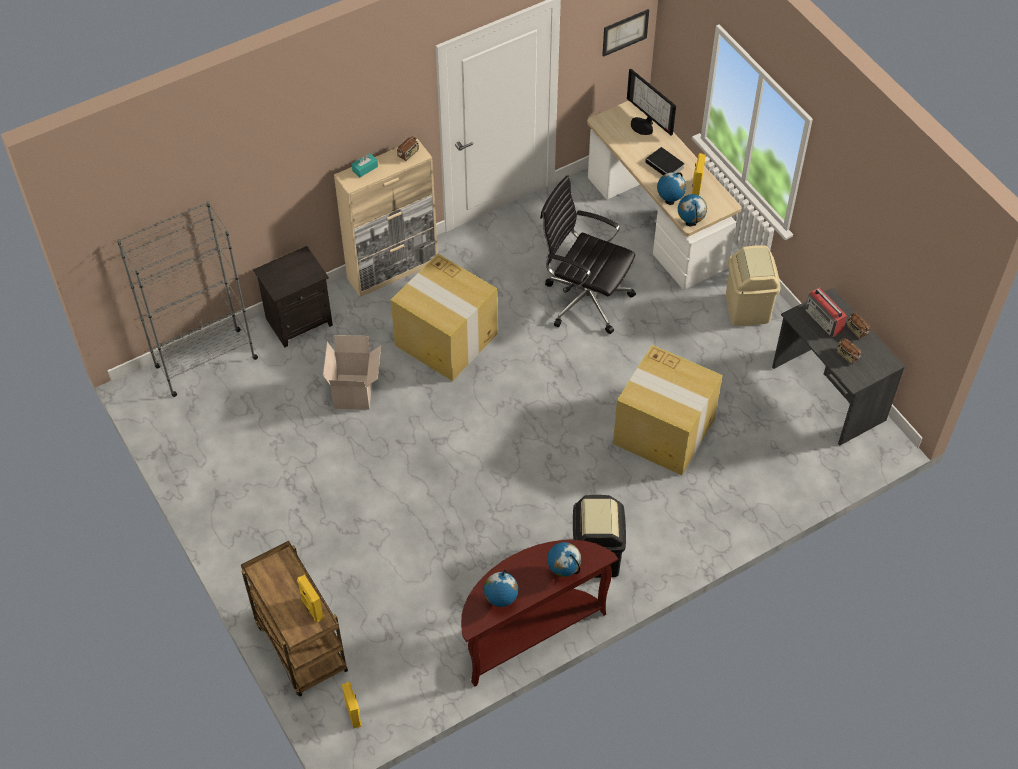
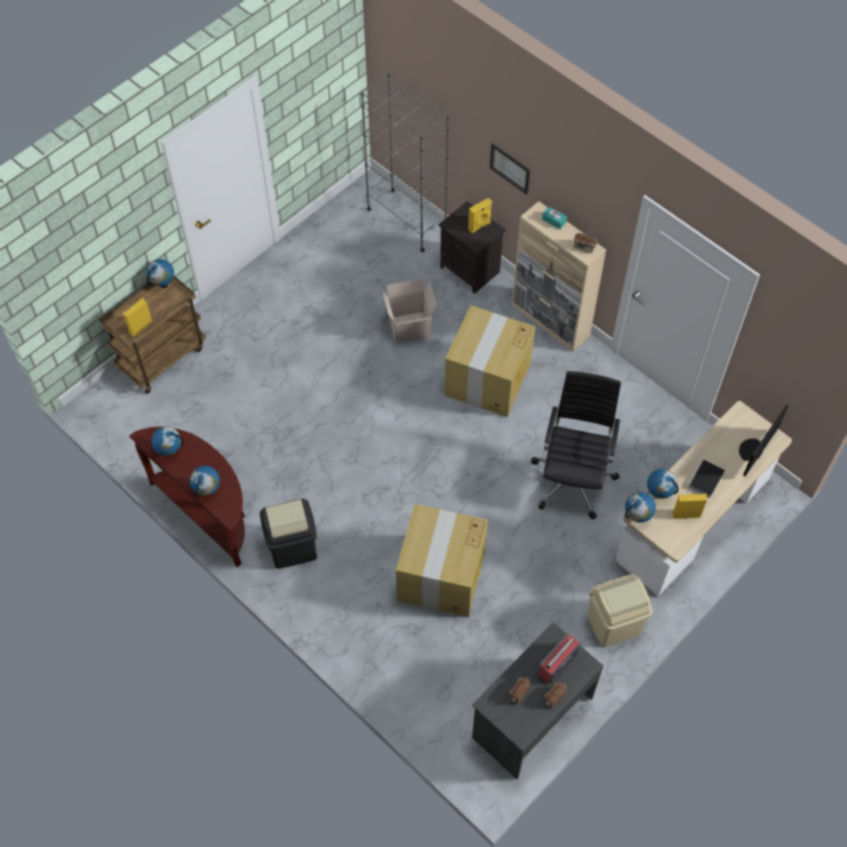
camera: 75 degrees right, 5 degrees up
(258, 575) = (163, 284): none -> globe
(354, 714) = (111, 408): yellow speaker -> yellow speaker (479, 226)
(625, 32) = (807, 375): picture -> picture (510, 168)

